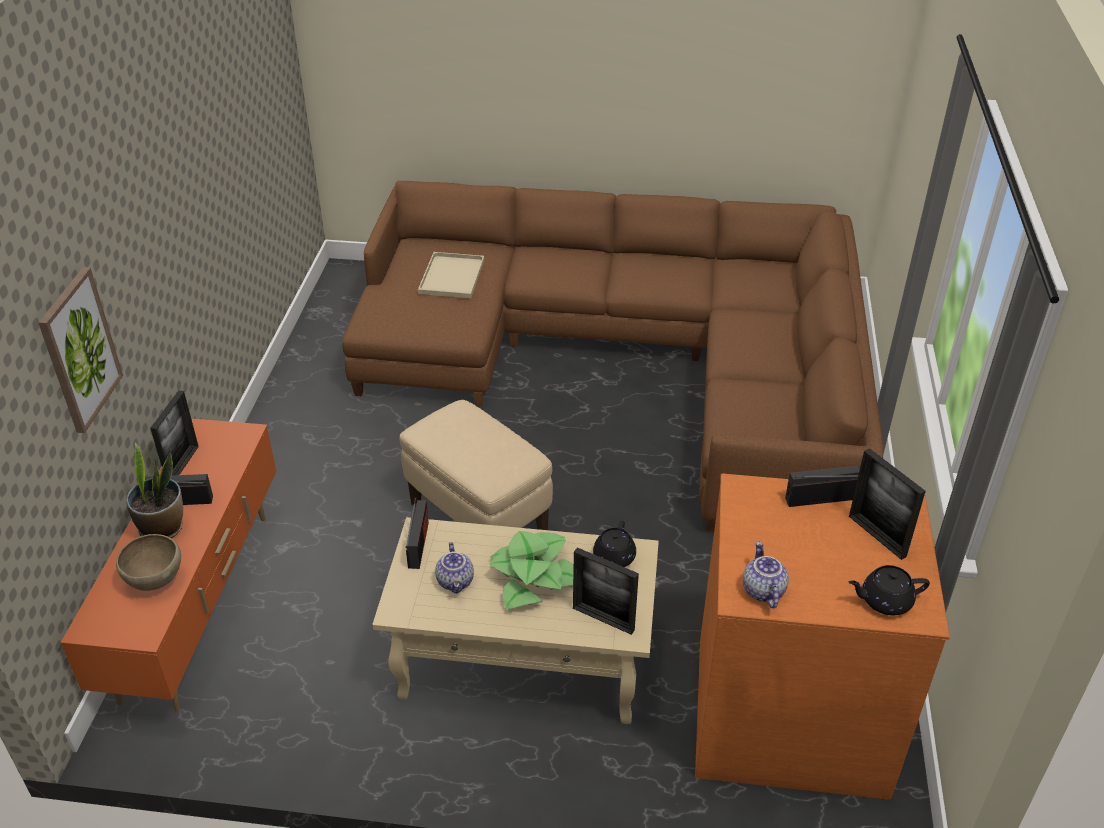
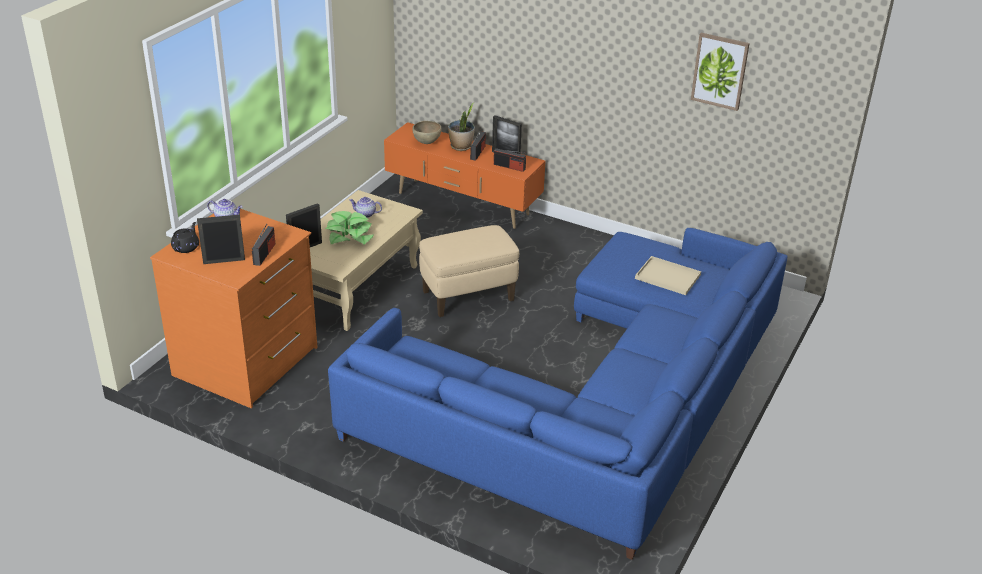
camera: 110 degrees right, 5 degrees down
(79, 350) = (482, 46): picture -> picture (720, 71)
(418, 545) = (399, 209): radio -> radio (509, 166)
(613, 558) = (341, 261): black teapot -> none
(632, 360) = (596, 403): brown sofa -> blue sofa

